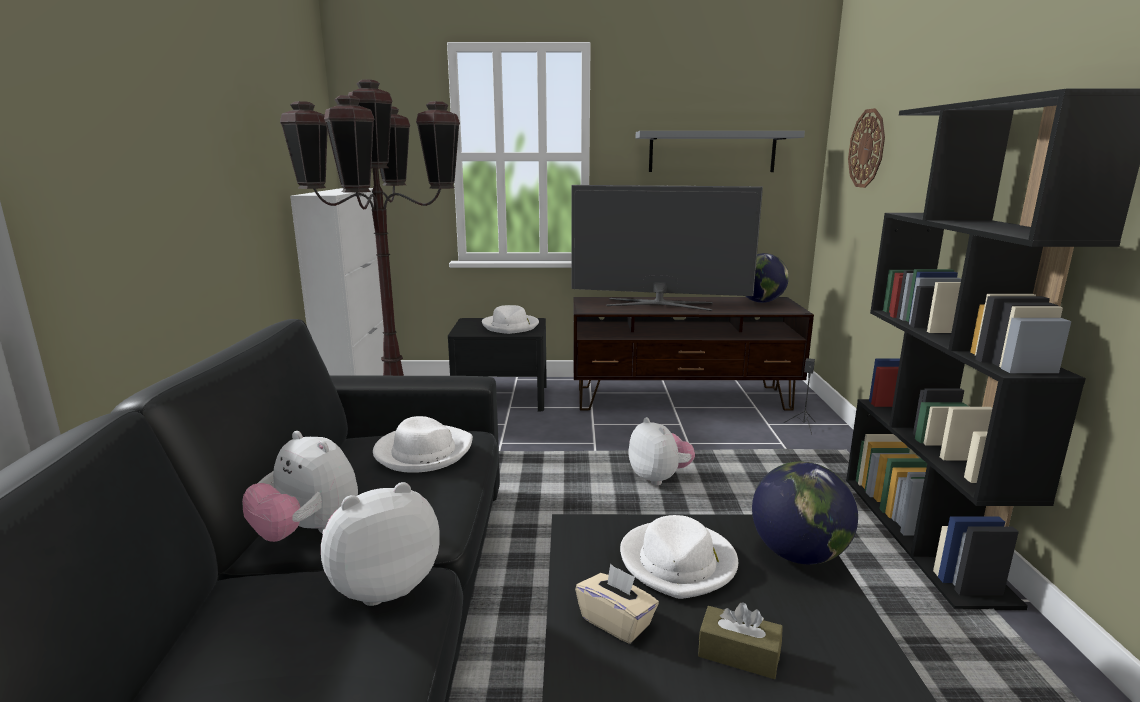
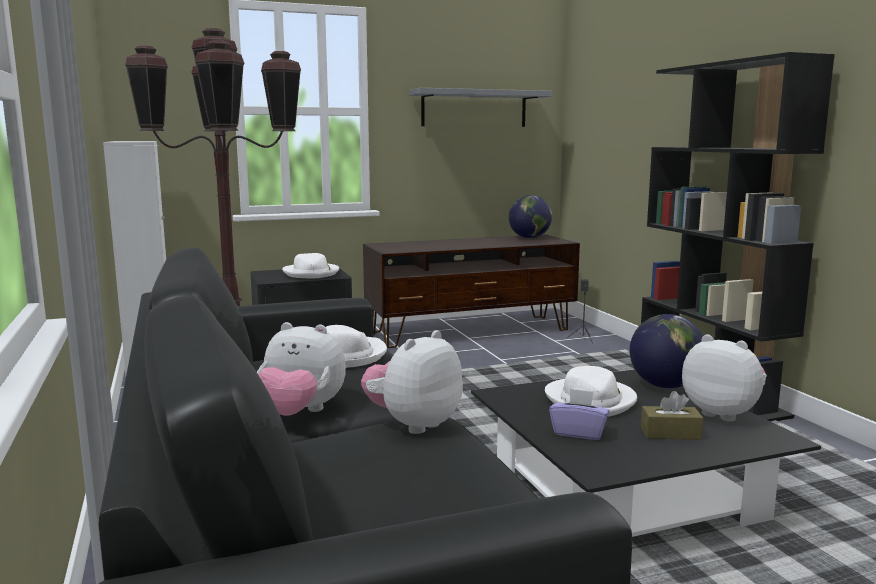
camera: 20 degrees left, 5 degrees down
(616, 621) = (578, 432): beige tissue box -> purple tissue box
(659, 304) = (448, 244): television -> none
(659, 478) = (496, 384): plush toy -> plush toy (722, 413)
(867, 148) = (608, 104): wall clock -> none

